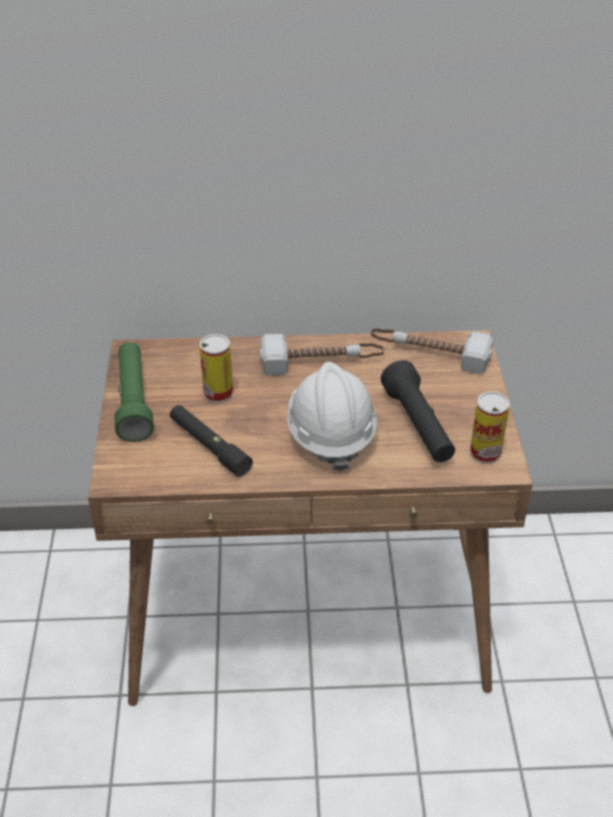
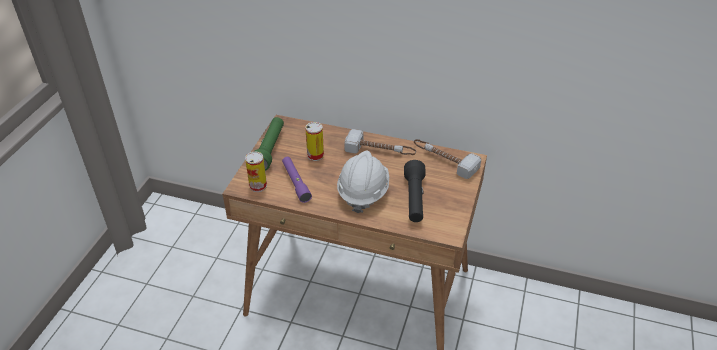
camera: 20 degrees right, 0 degrees up
(209, 446) = (296, 182): black flashlight -> purple flashlight
(485, 452) = (444, 223): can -> can (258, 186)

